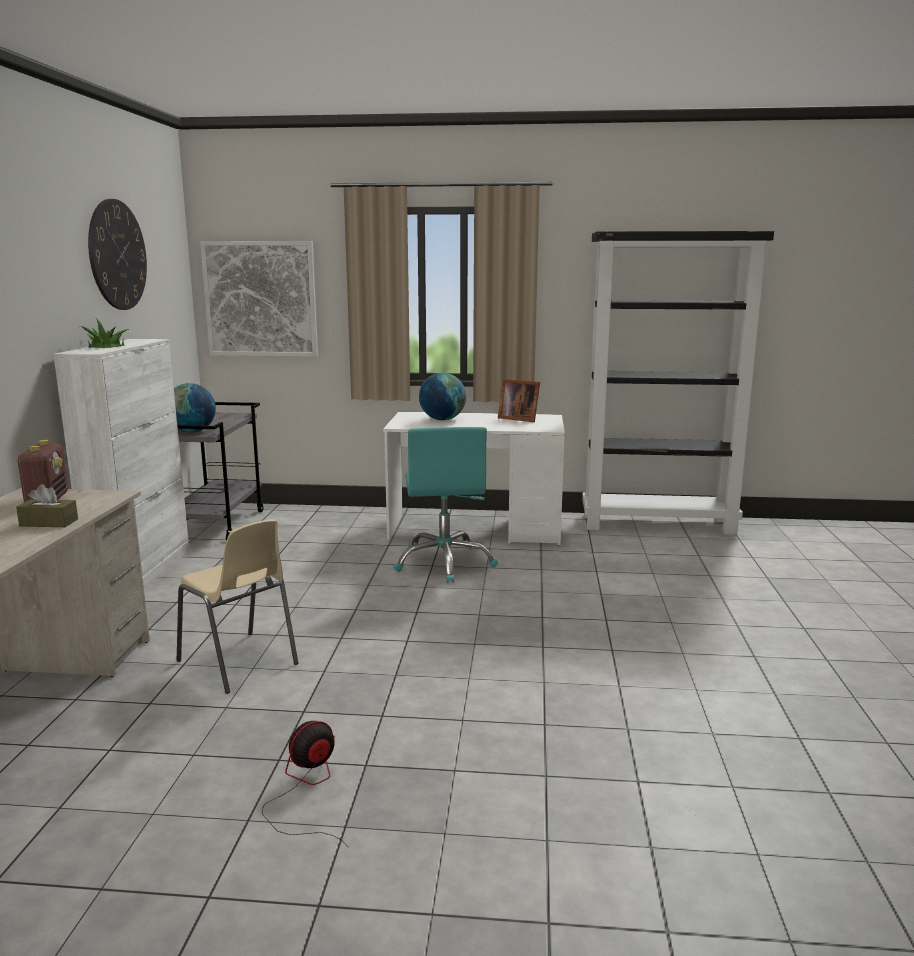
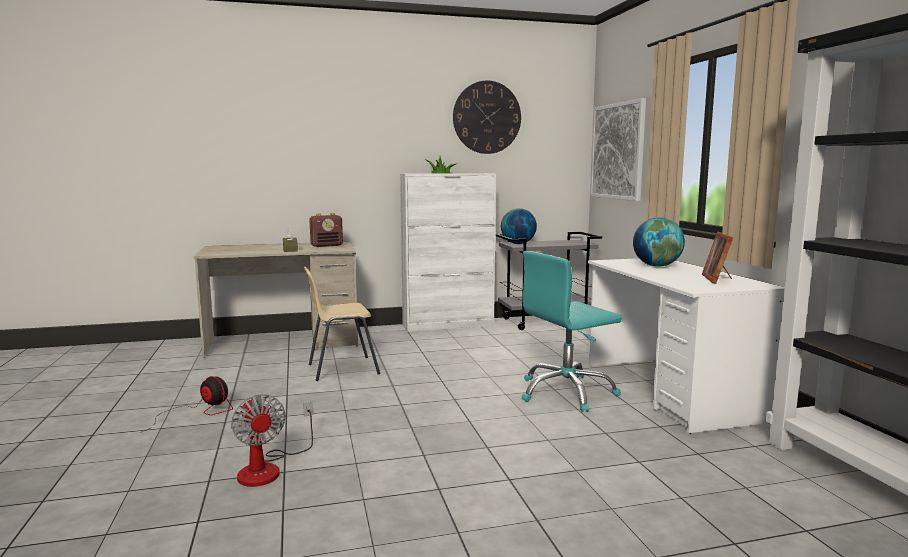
camera: 70 degrees right, 5 degrees down
(239, 663) = (341, 369): beige chair -> beige chair turned 45 degrees clockwise
(532, 733) = (269, 468): none -> fan

